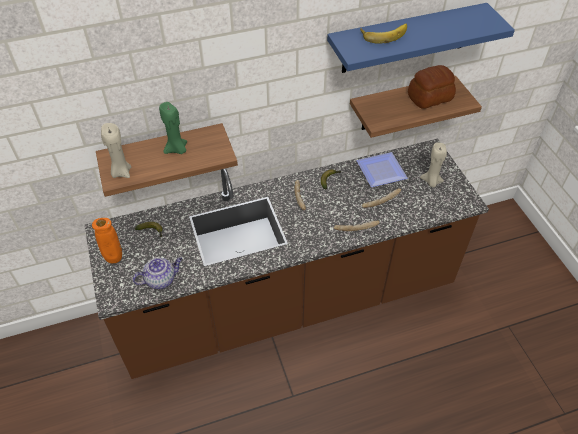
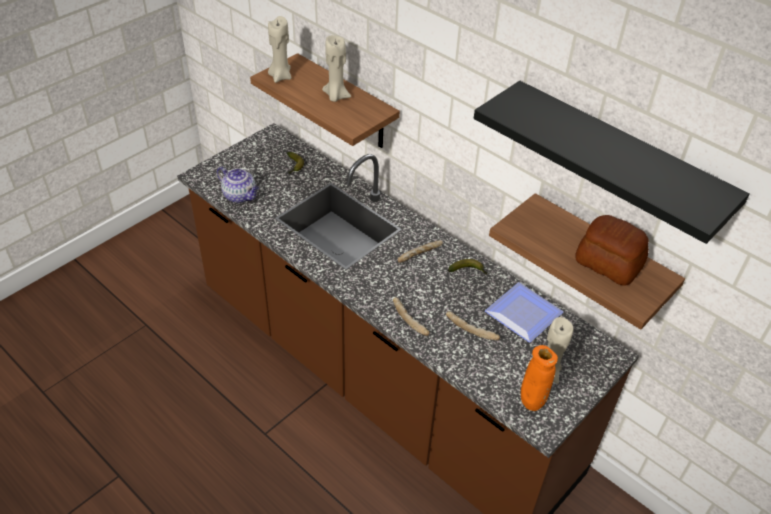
camera: 60 degrees right, 5 degrees down
(114, 259) = (246, 157): orange vase -> orange vase (531, 404)
(177, 149) = (336, 96): green candle -> beige candle
(383, 34) = (564, 120): banana -> none
(405, 39) = (617, 161): blue shelf -> black shelf

